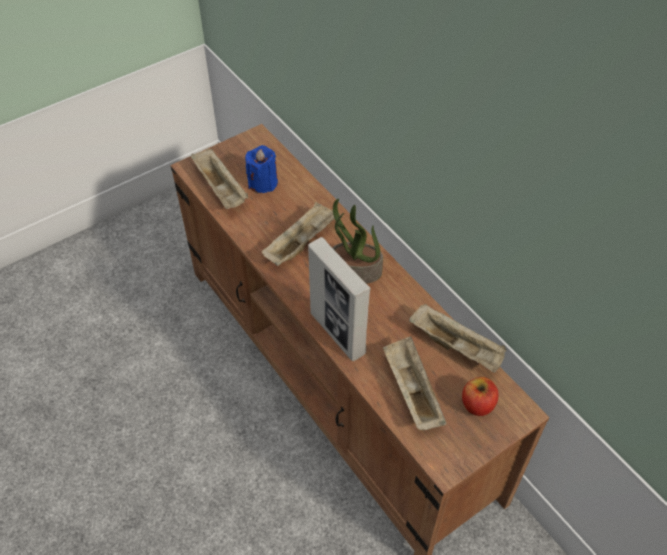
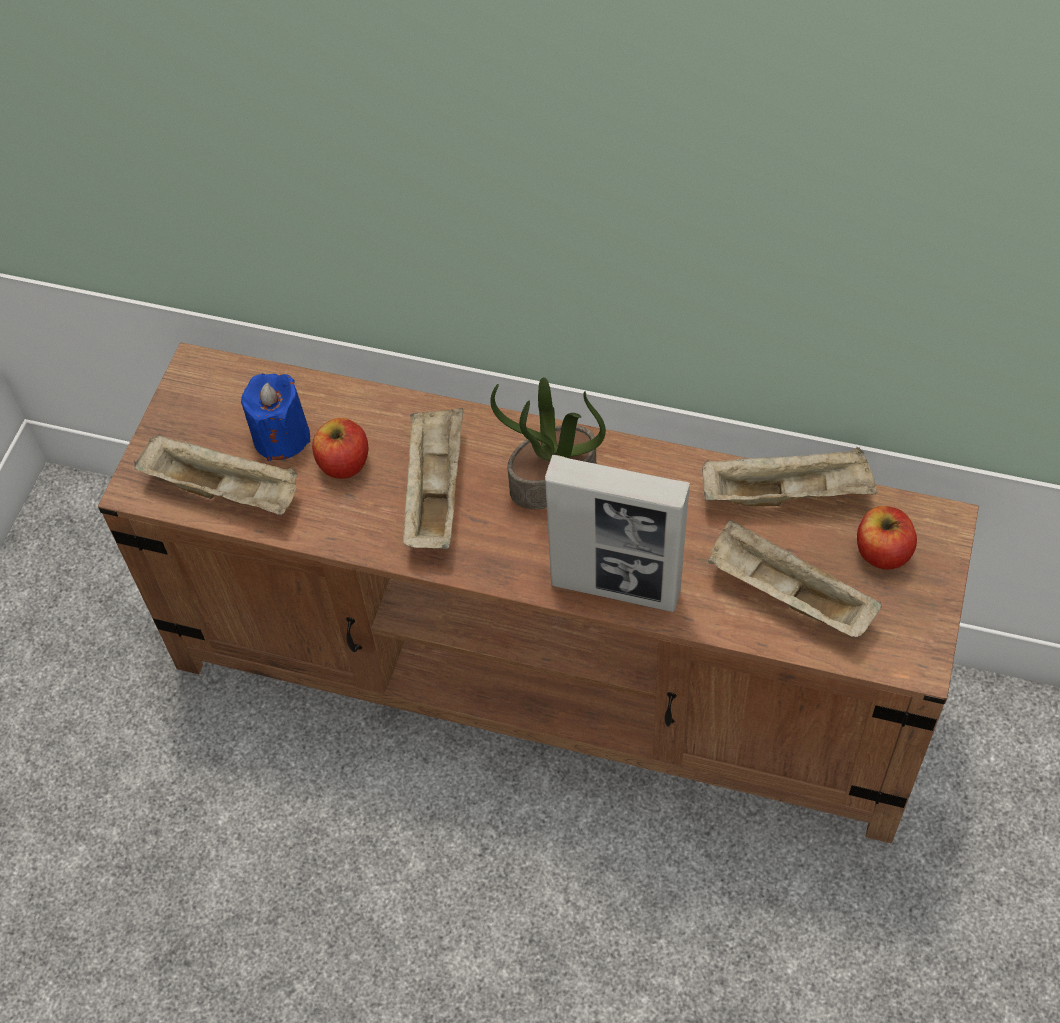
camera: 35 degrees left, 5 degrees up
(276, 208) = (344, 463): none -> apple

